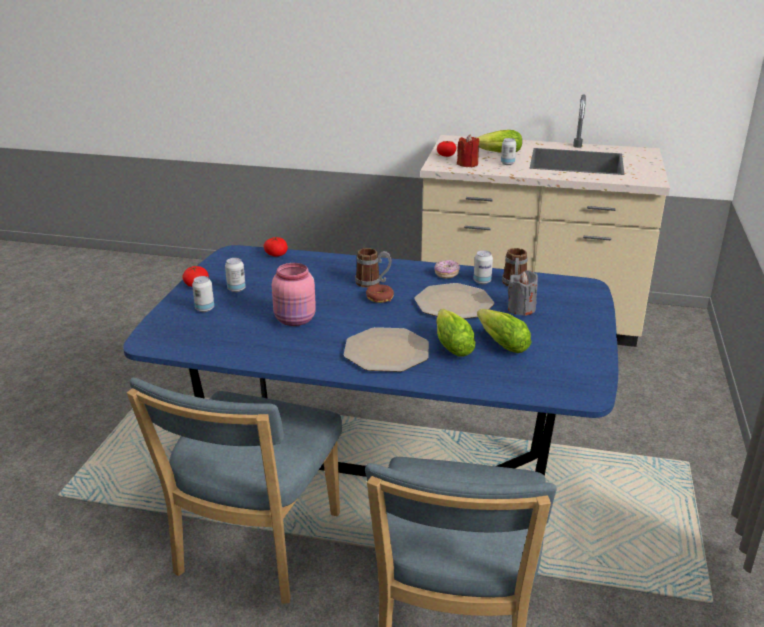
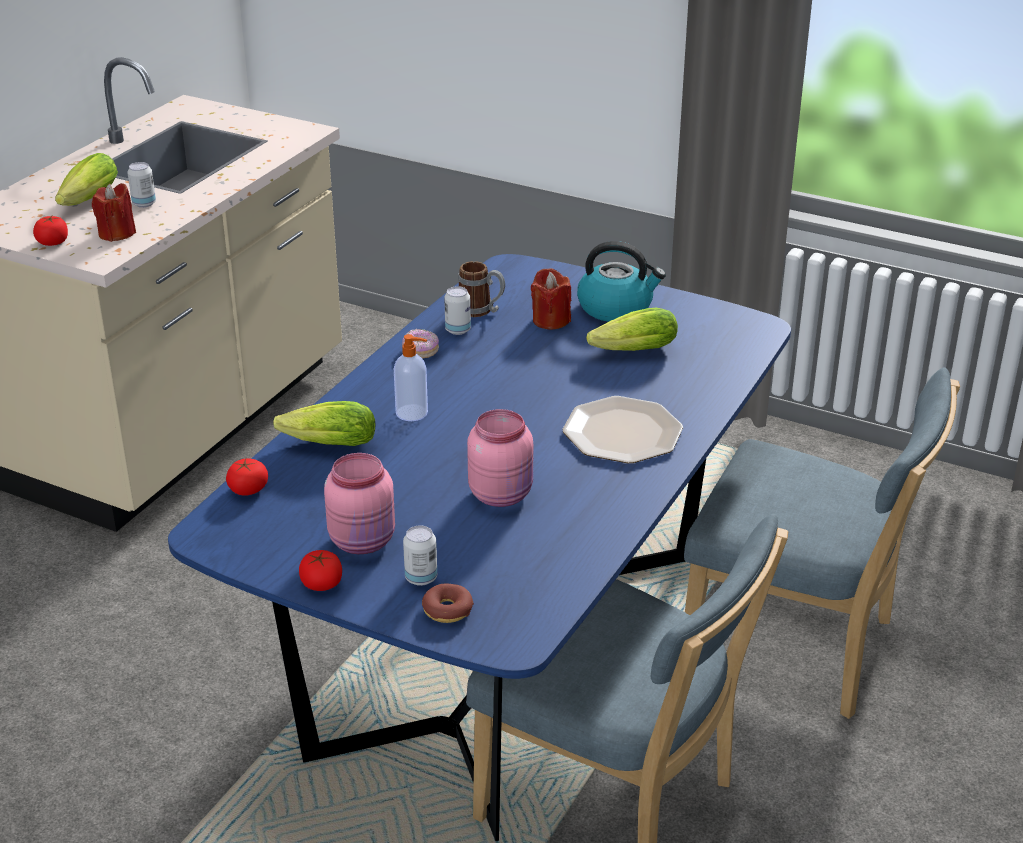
camera: 75 degrees left, 5 degrees up
(236, 289) = (364, 541): can -> pink jar
(373, 282) = (413, 413): mug -> soap dispenser
(379, 298) = (466, 415): donut -> donut (447, 610)
(451, 344) = (621, 384): lettuce -> lettuce (325, 445)
(453, 303) = (511, 362): plate -> none
(521, 309) = (550, 320): grey candle -> red candle
(562, 330) = (616, 307): none -> kettle

